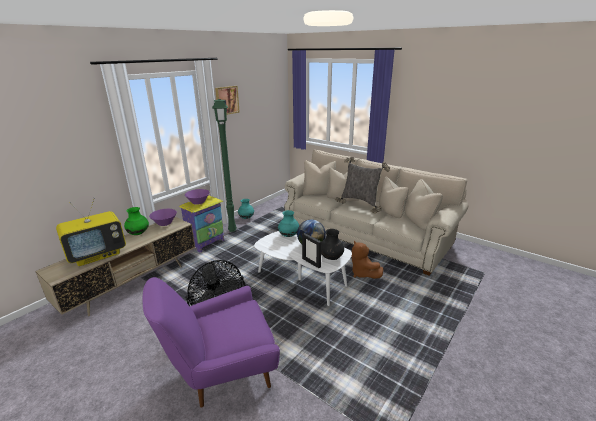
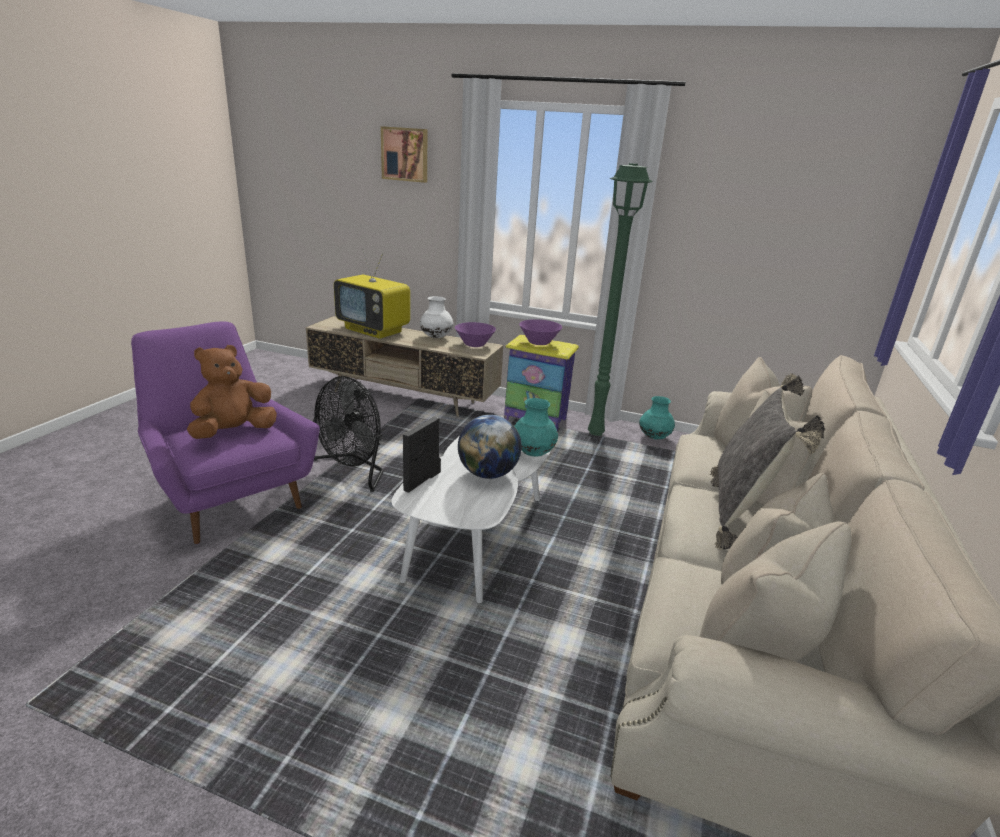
camera: 70 degrees right, 0 degrees up
(138, 233) = (436, 337): green vase -> white vase
(226, 100) = (701, 181): picture -> picture (405, 154)
(331, 258) = (449, 502): black vase -> none
(363, 274) = (544, 627): brown plush toy -> brown plush toy (234, 432)

